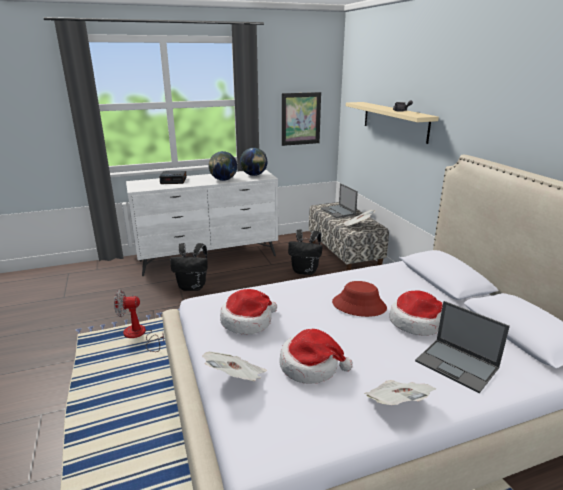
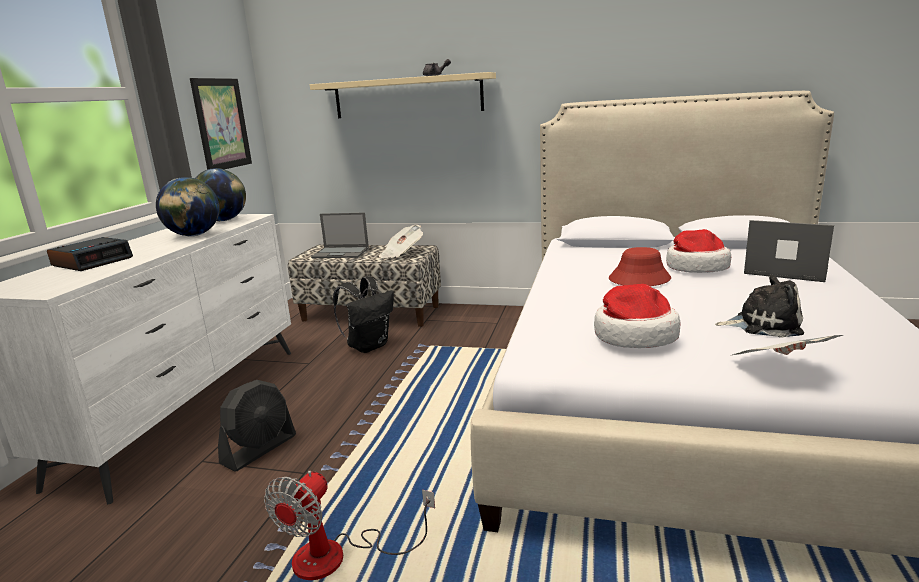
camera: 55 degrees left, 5 degrees down
(193, 287) = (259, 449): black backpack -> black fan
(311, 366) = (763, 324): hat -> plush toy
(396, 404) = (850, 304): newspaper -> none
(457, 365) = (784, 270): laptop -> laptop turned 135 degrees counterclockwise

